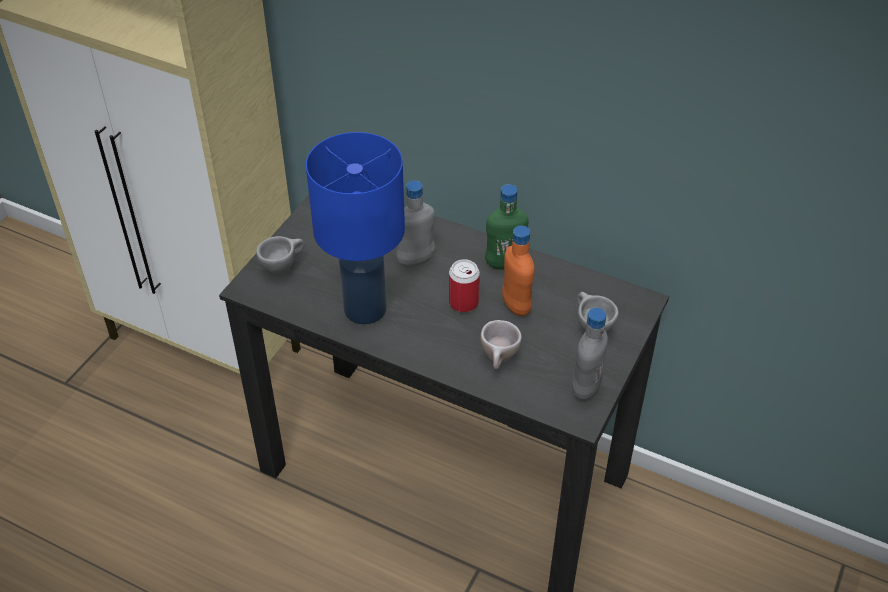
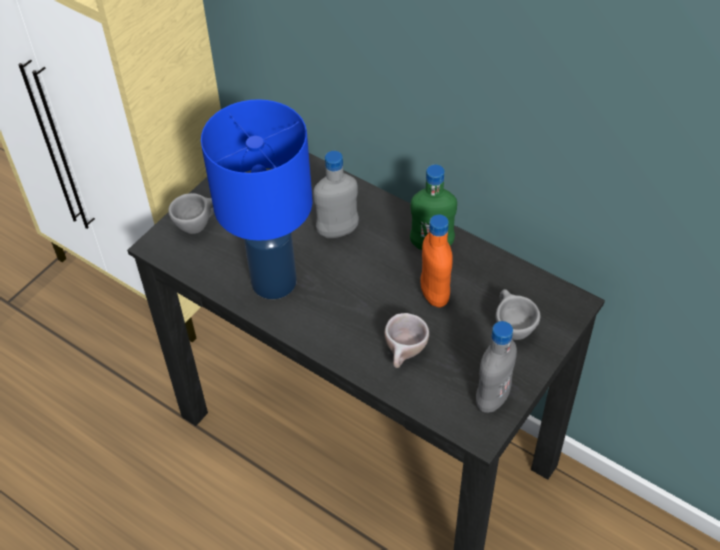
camera: 10 degrees right, 5 degrees up
(463, 303) = (379, 285): can -> none

